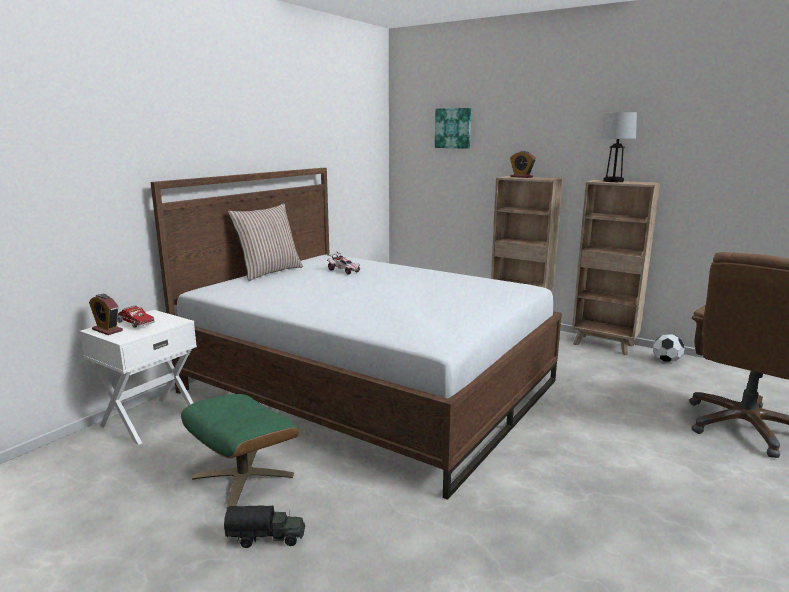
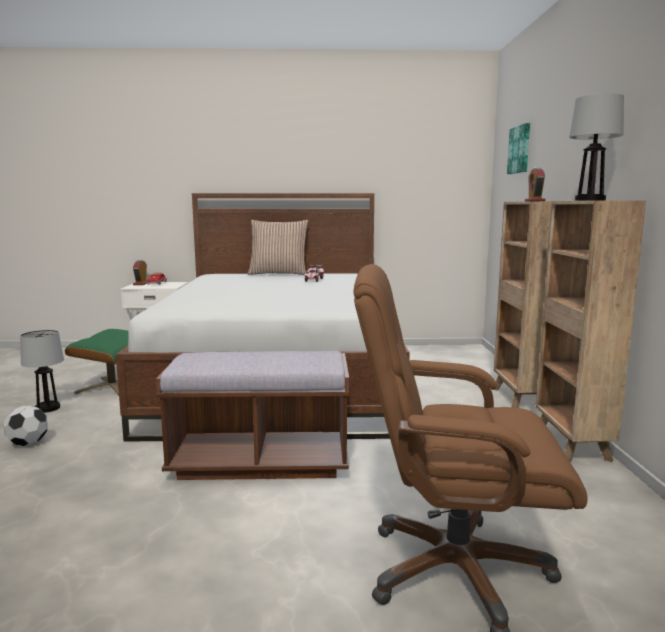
camera: 55 degrees right, 5 degrees down
(267, 538) = (48, 408): toy truck -> table lamp
(556, 442) = (260, 462): none -> brown bench
(666, 361) = (603, 490): football -> football (28, 444)

